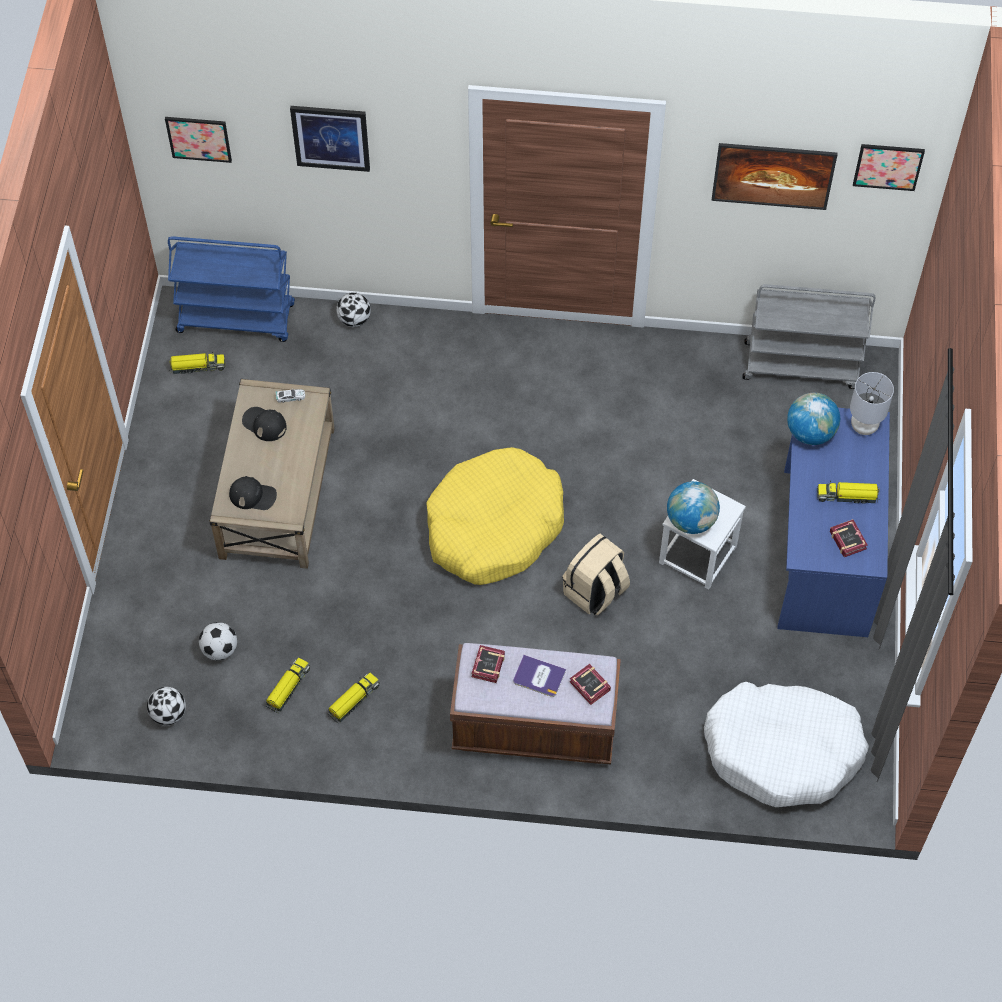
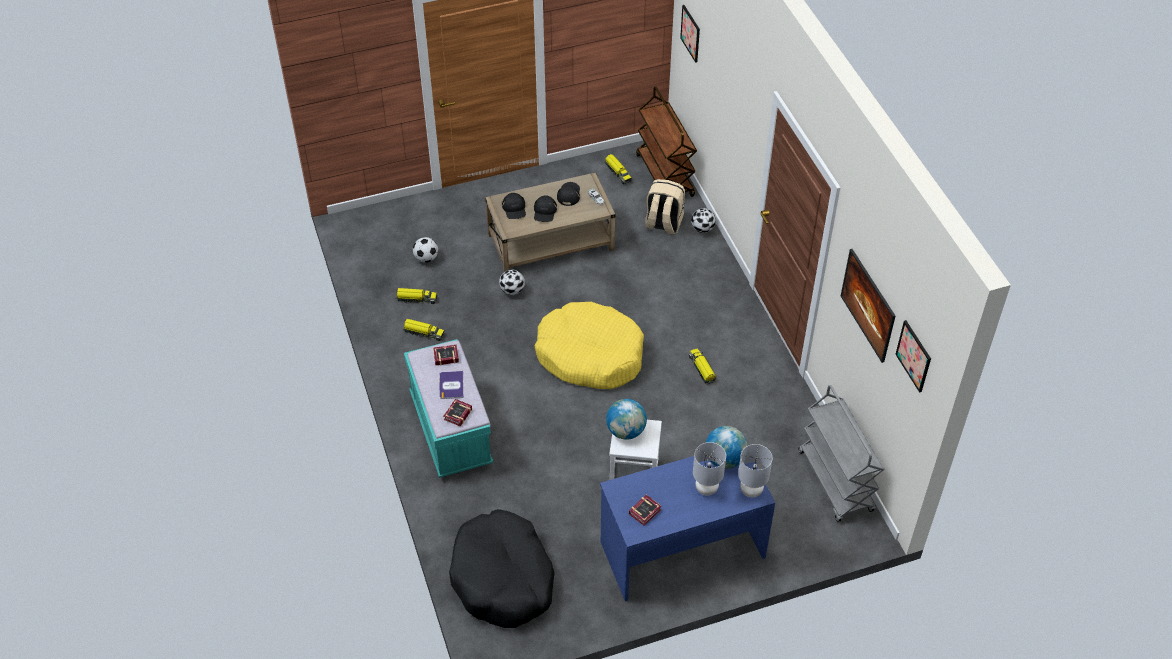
camera: 65 degrees right, 10 degrees down
(168, 714) = (371, 252): football -> football (512, 290)
(237, 318) = (665, 176): blue cart -> brown cart
(279, 463) = (544, 211): none -> black cap
(331, 137) = (727, 80): picture -> none
(534, 727) = (450, 430): brown bench -> turquoise bench
(595, 592) = (571, 426): beige backpack -> beige backpack (663, 224)
(782, 750) = (503, 578): white dog bed -> black dog bed
(842, 468) = (706, 488): none -> grey table lamp
(847, 496) = (683, 499): toy truck -> toy truck (702, 369)

